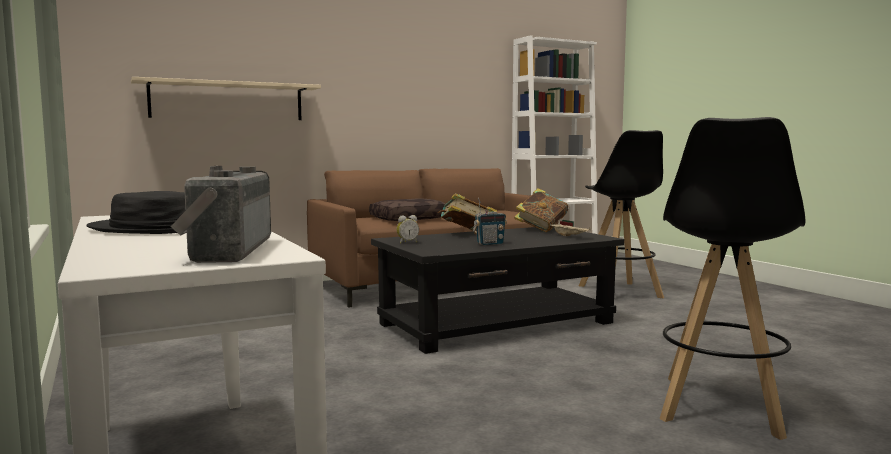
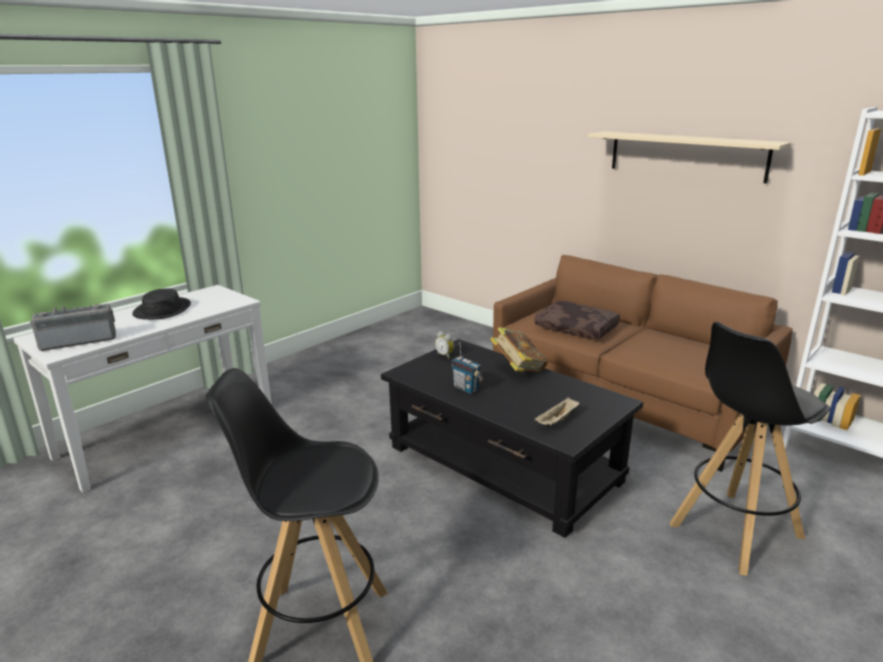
camera: 70 degrees right, 15 degrees up
(227, 101) = (512, 176): beige shelf -> beige shelf (686, 155)
(541, 229) = (598, 399): book -> none

